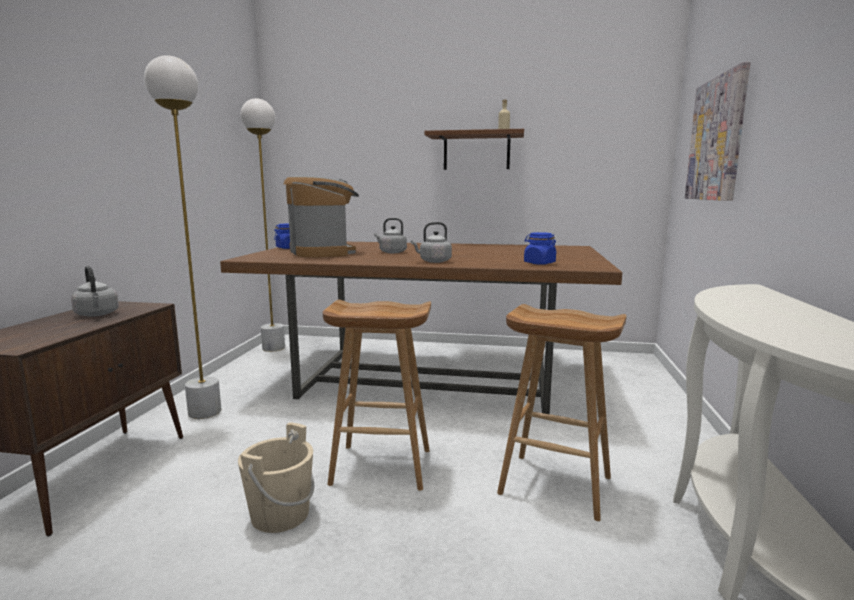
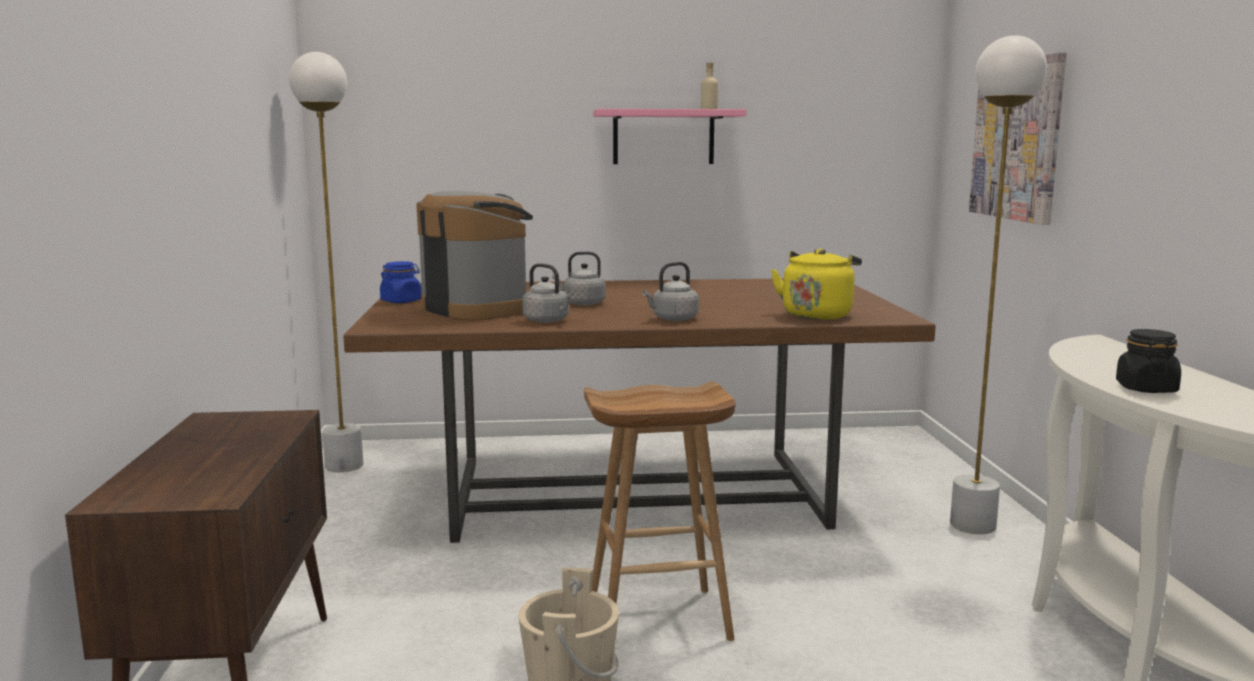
camera: 15 degrees left, 0 degrees up
(97, 314) = (231, 437): grey kettle -> grey kettle (548, 321)
(205, 412) = (325, 579): white floor lamp -> white floor lamp (973, 525)
(476, 151) = (663, 137): brown shelf -> pink shelf
(539, 263) = (817, 315): blue jar -> yellow kettle
(553, 485) = (890, 612): brown stool -> none
(759, 322) = (1145, 388): none -> black jar

